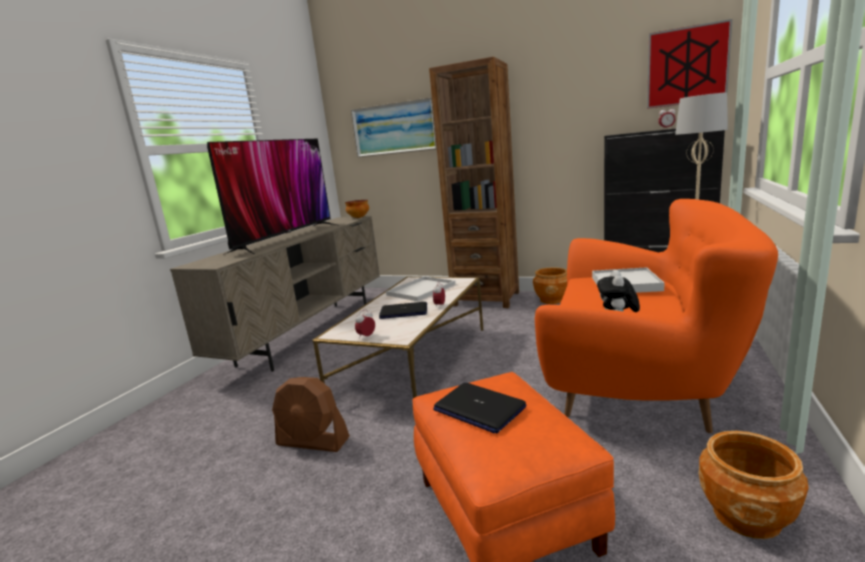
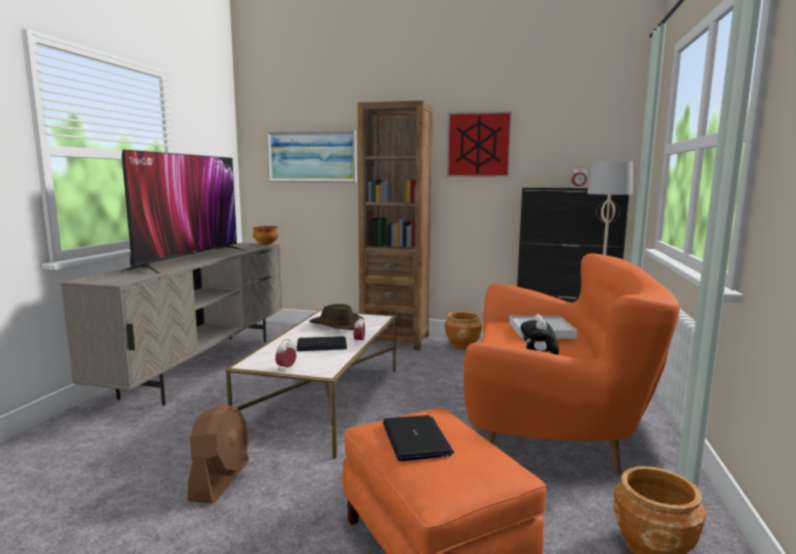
camera: 10 degrees left, 5 degrees down
(313, 441) = (220, 480): brown fan -> brown fan turned 90 degrees counterclockwise
(421, 290) = (336, 325): white tray -> brown hat
(478, 408) = (416, 439): laptop -> laptop turned 135 degrees counterclockwise
(687, 66) = (597, 133): picture -> picture (478, 144)

